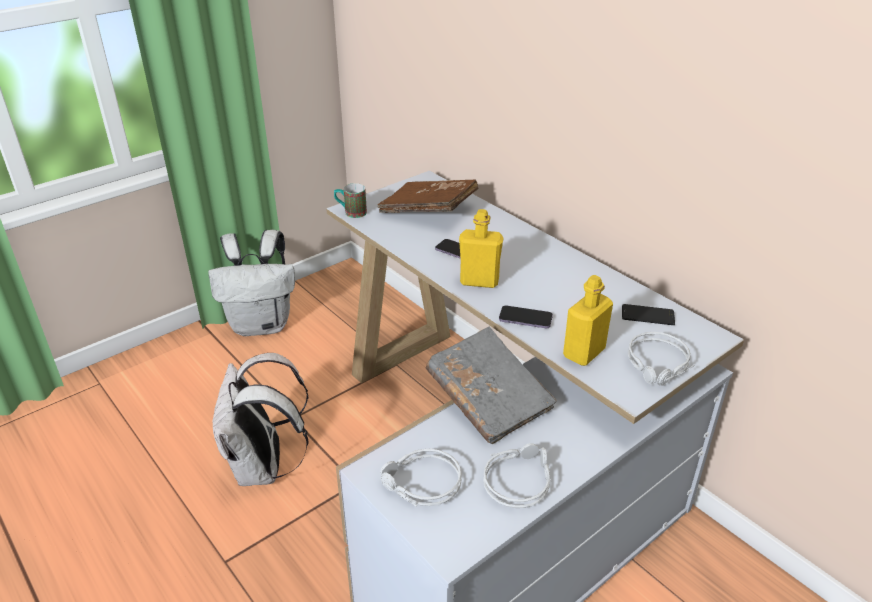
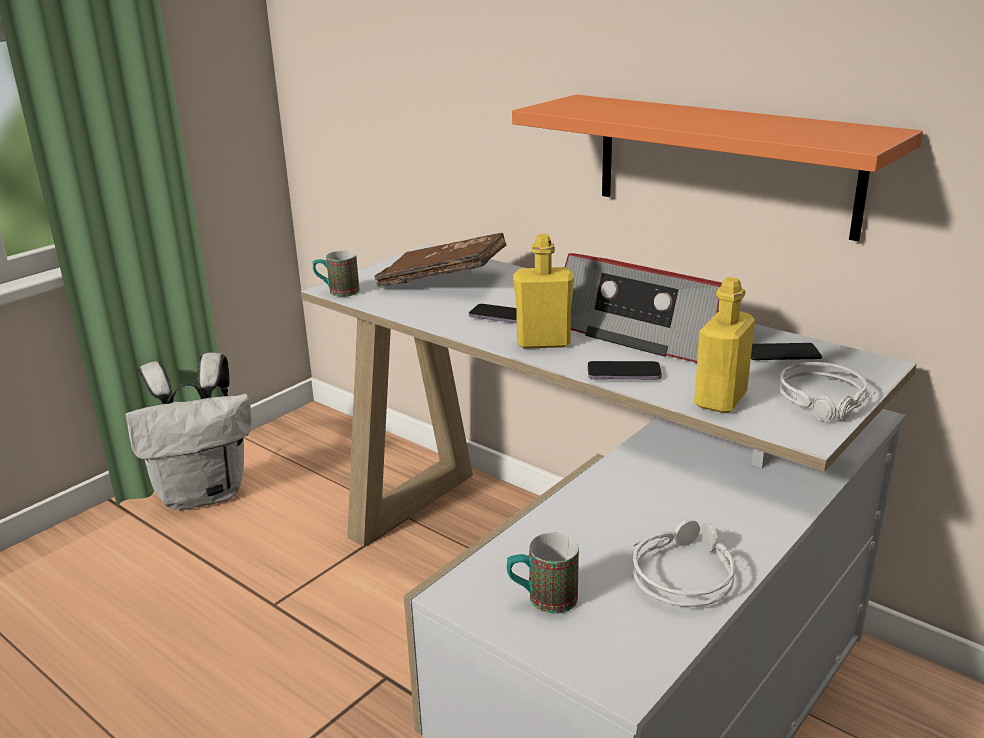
camera: 10 degrees left, 10 degrees down
(263, 468) = (242, 677): white backpack -> none
(420, 484) = (542, 599): grey headphones -> mug
(489, 398) = (598, 482): grey book -> none
(556, 281) = (645, 331): none -> radio
(632, 164) = (724, 164): none -> orange shelf

